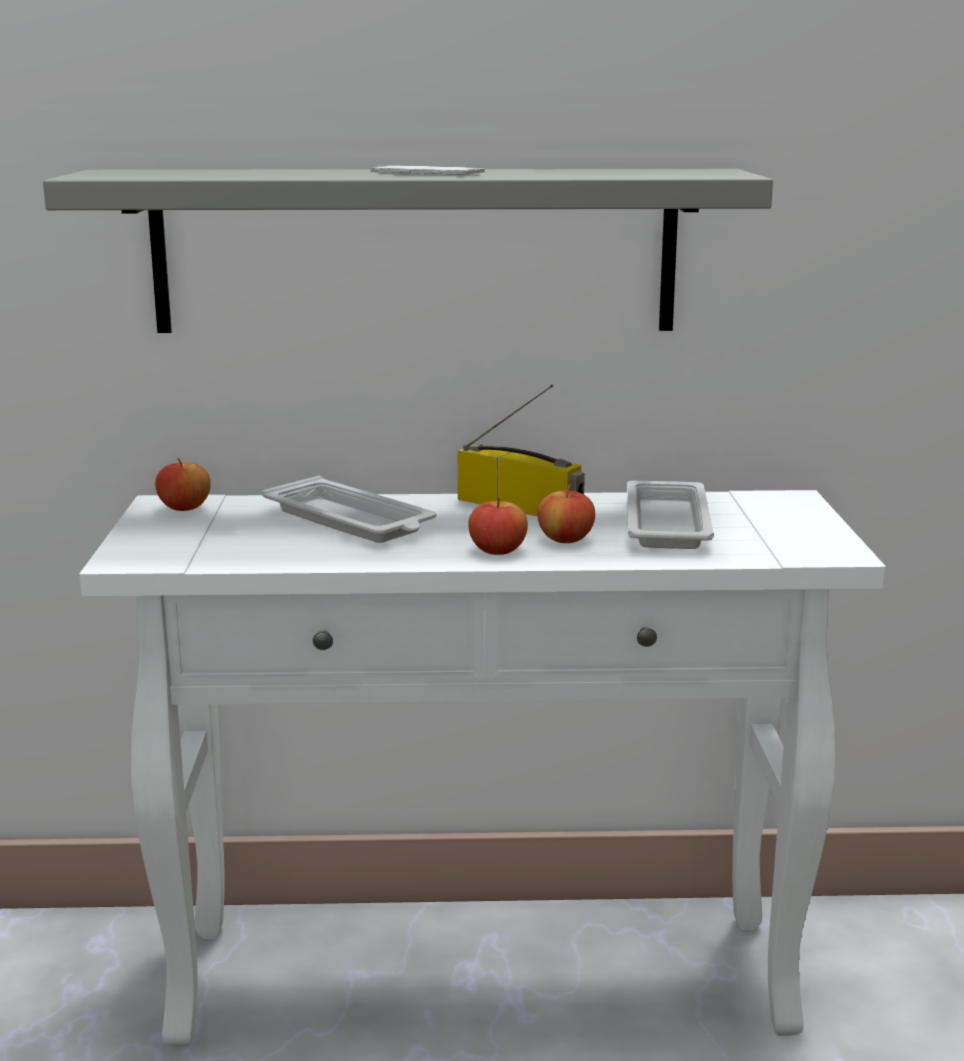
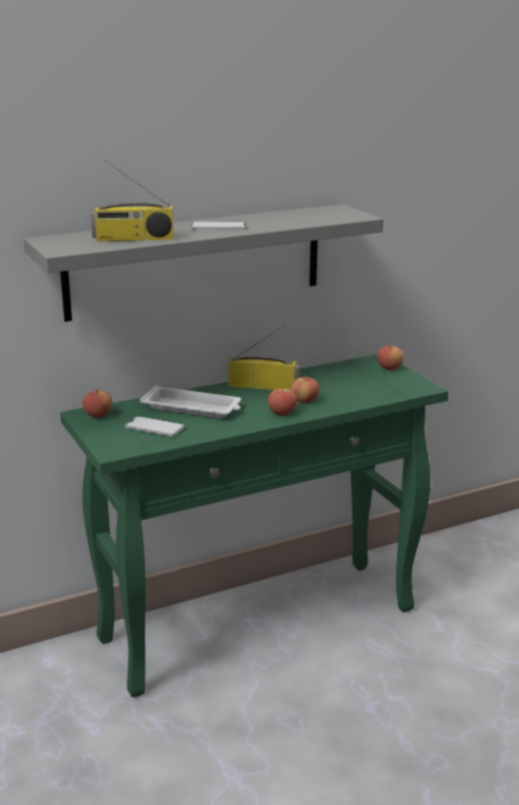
camera: 25 degrees left, 5 degrees up
(240, 174) = (133, 239): none -> radio
(246, 537) = (154, 427): none -> phone
(487, 978) = (261, 623): white console table -> green console table
(667, 523) = (338, 383): white tray -> none
(801, 513) = (389, 368): none -> apple

